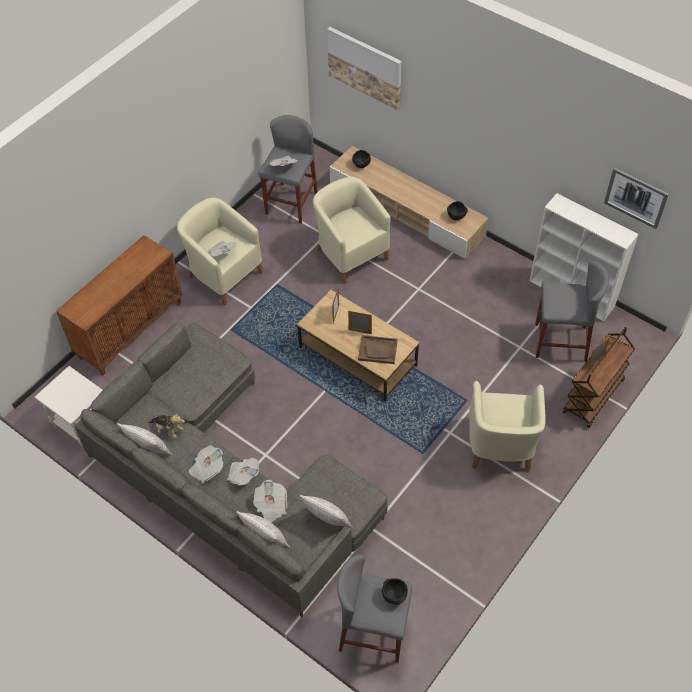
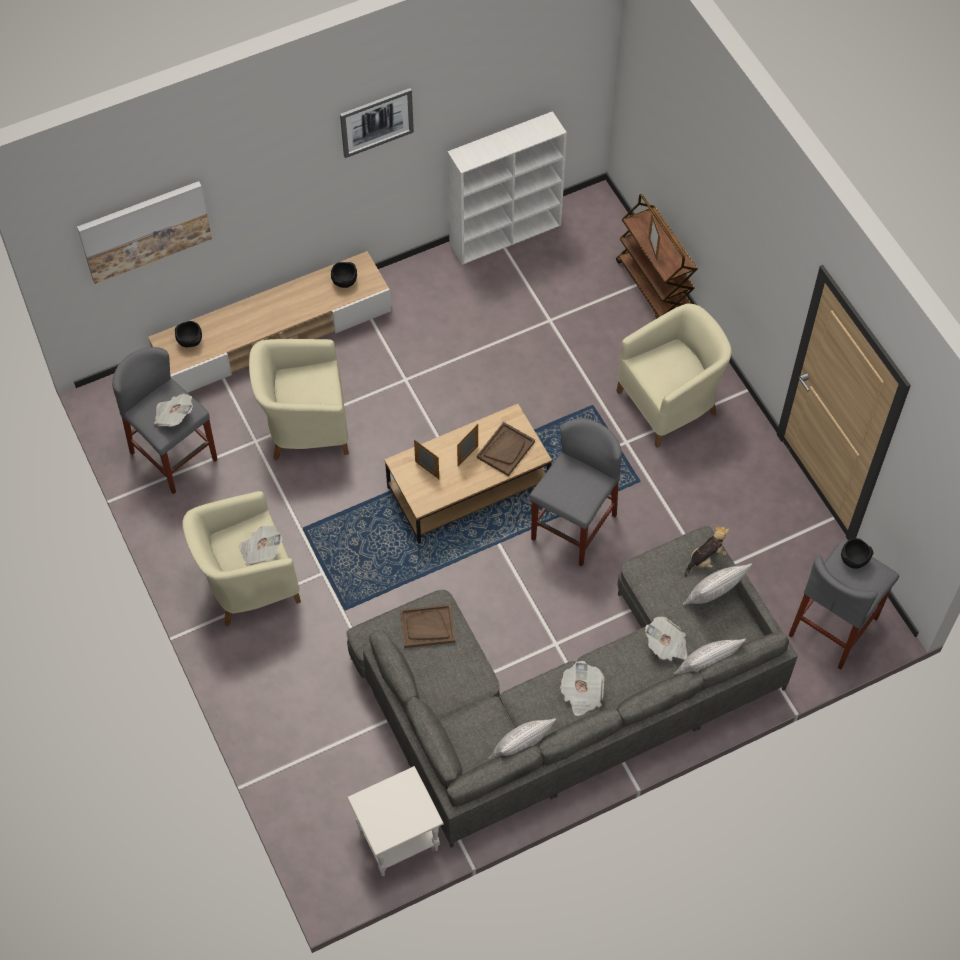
camera: 65 degrees left, 5 degrees up
(130, 329) = (272, 729): brown cabinet -> none
(168, 429) = (502, 717): plush toy -> plush toy (705, 559)
(215, 361) = (427, 627): none -> brown tray
(243, 475) = (610, 658): newspaper -> none
(500, 446) = (670, 403): beige armchair -> beige armchair turned 60 degrees counterclockwise
(560, 342) = (565, 279): grey stool -> grey stool (573, 527)
(636, 197) = (537, 79): picture -> picture (376, 122)

